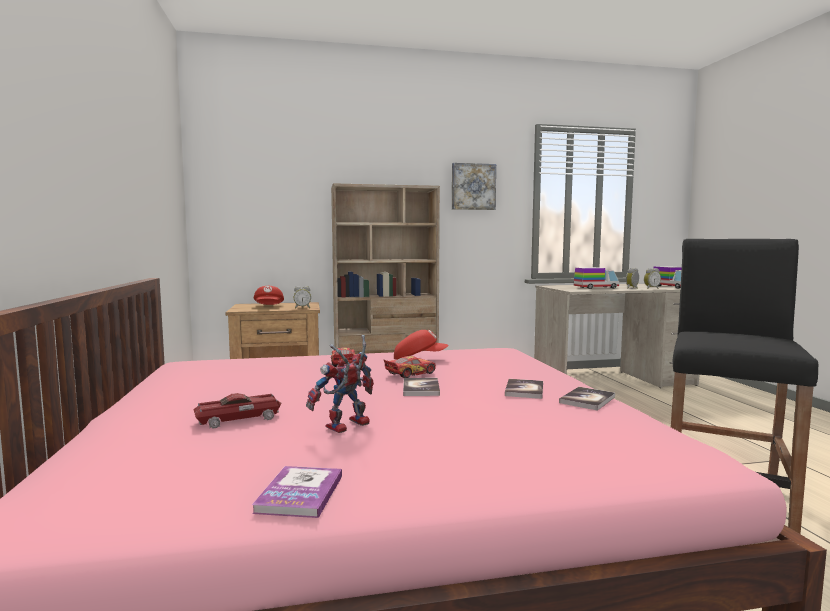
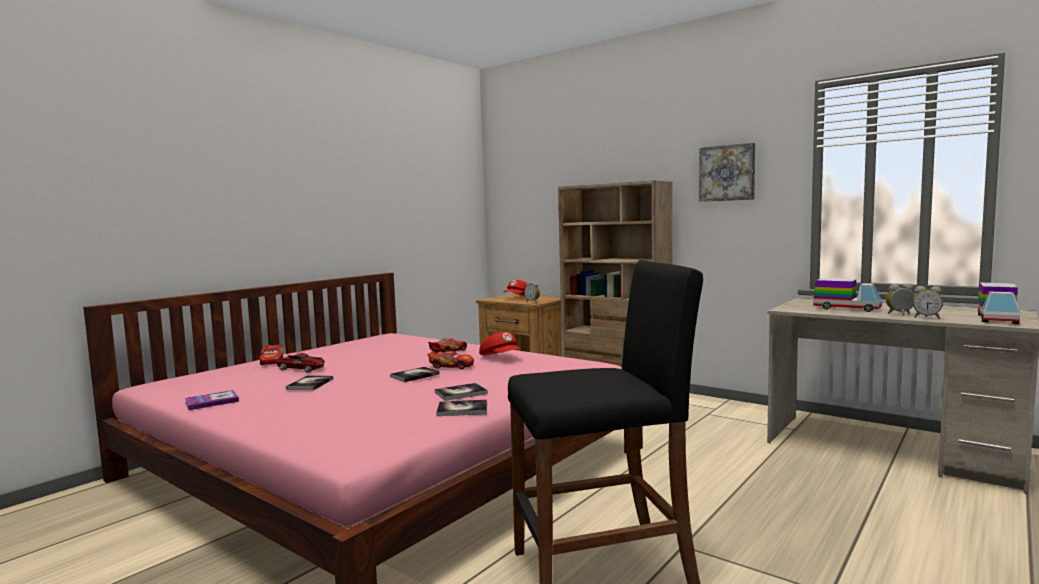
camera: 50 degrees right, 0 degrees up
(140, 423) = (272, 361): none -> toy car
(346, 427) = (310, 384): toy robot -> book

